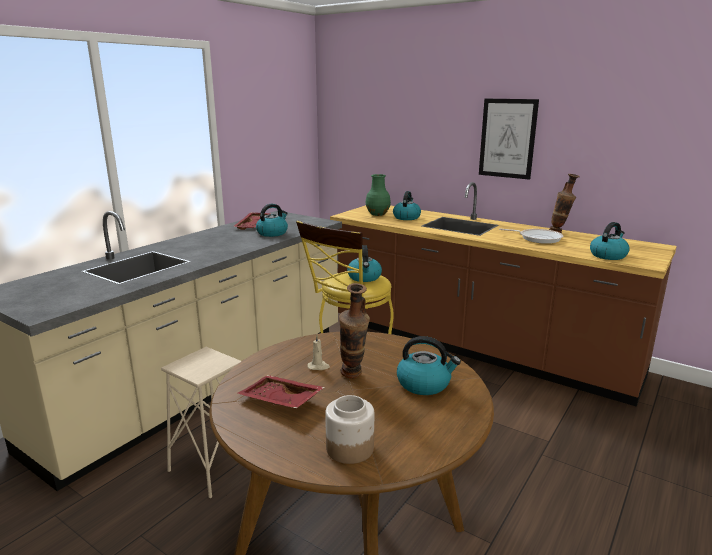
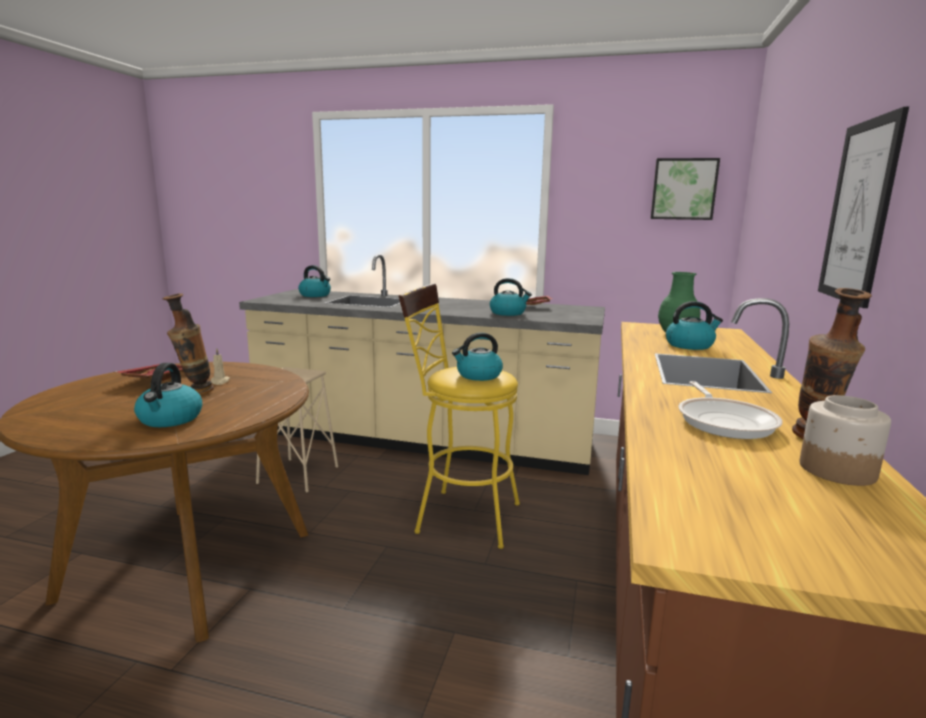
camera: 70 degrees right, 5 degrees down
(291, 113) = (683, 189): none -> picture
(349, 448) = (63, 404): jar -> jar (836, 470)
(608, 255) = (695, 488): kettle -> kettle (315, 295)

